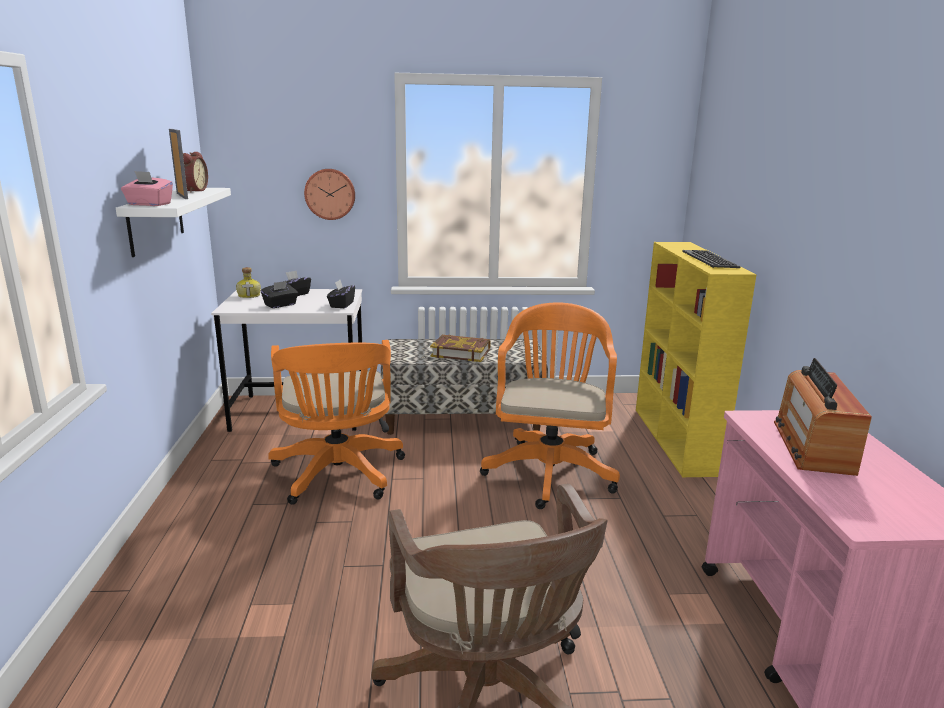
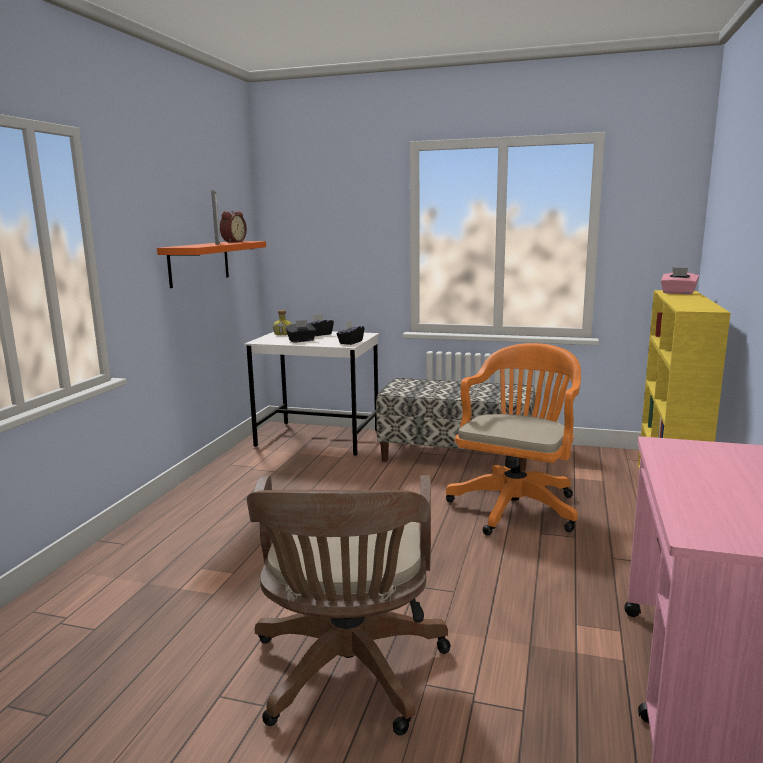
camera: 20 degrees right, 5 degrees down
(149, 204) = (182, 246): pink tissue box -> pink tissue box (678, 293)
(156, 220) = (199, 263): white shelf -> orange shelf
(330, 194) = (354, 249): wall clock -> none
(338, 476) = (322, 487): orange office chair -> none
(461, 352) = (453, 391): book -> none
(710, 260) = (694, 302): keyboard -> none
(813, 446) = (708, 471): radio -> none

